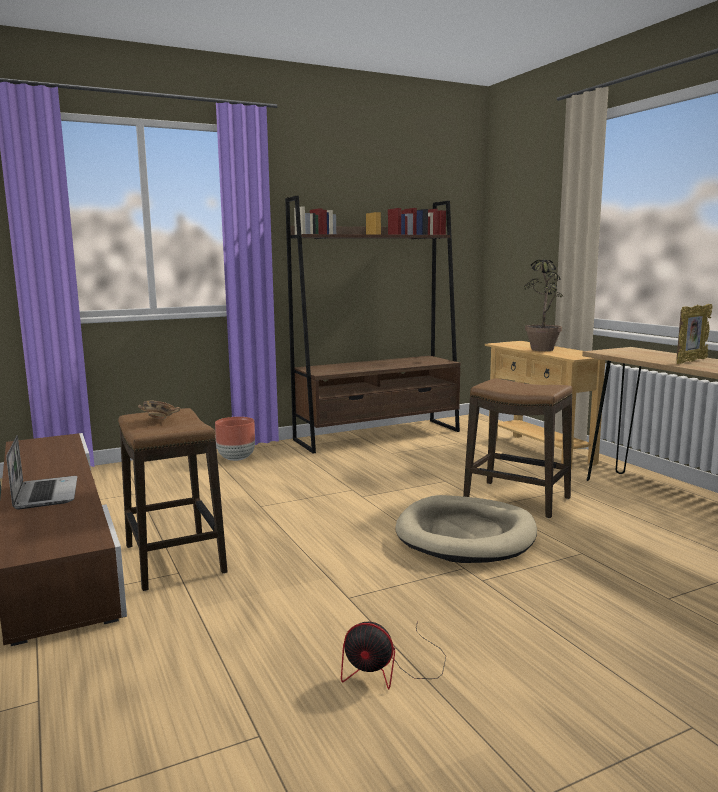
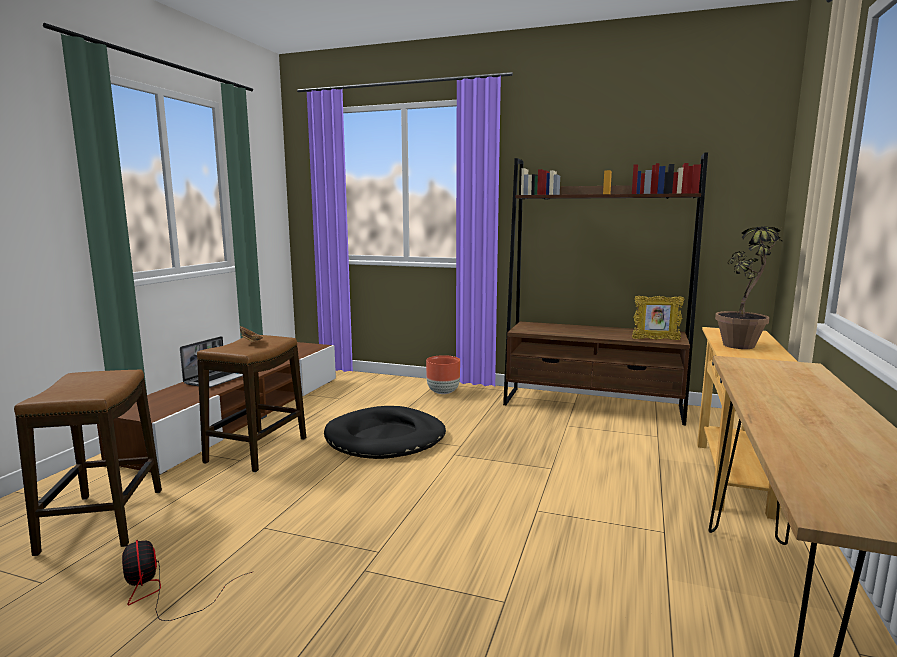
camera: 45 degrees right, 0 degrees up
(278, 505) = (386, 438): none -> black dog bed
(466, 535) = (448, 525): beige dog bed -> none
(516, 499) = (575, 515): stool -> stool (103, 520)
(690, 361) = (797, 403): picture frame -> picture frame (655, 339)

